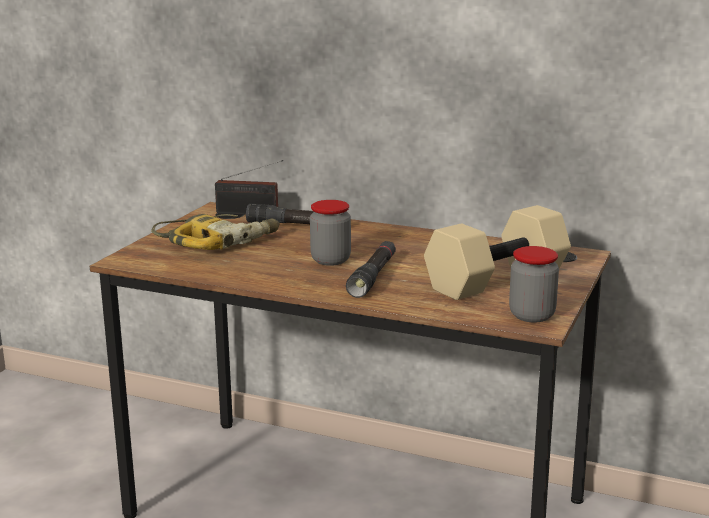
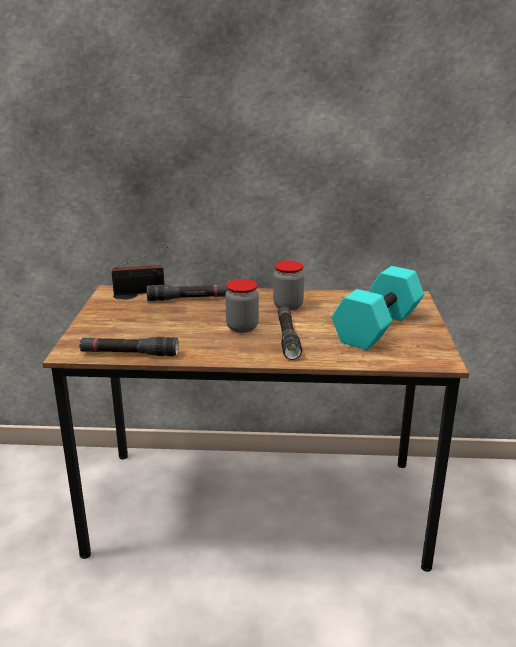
camera: 20 degrees left, 5 degrees up
(183, 269) = (129, 354): none -> black flashlight
(218, 241) = (137, 322): power drill -> none
(496, 279) = (376, 326): beige dumbbell -> turquoise dumbbell
(532, 315) = (430, 355): jar -> jar (288, 306)

